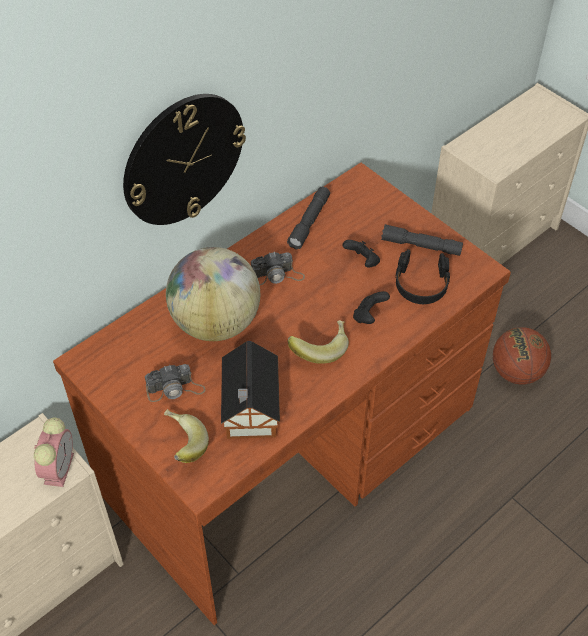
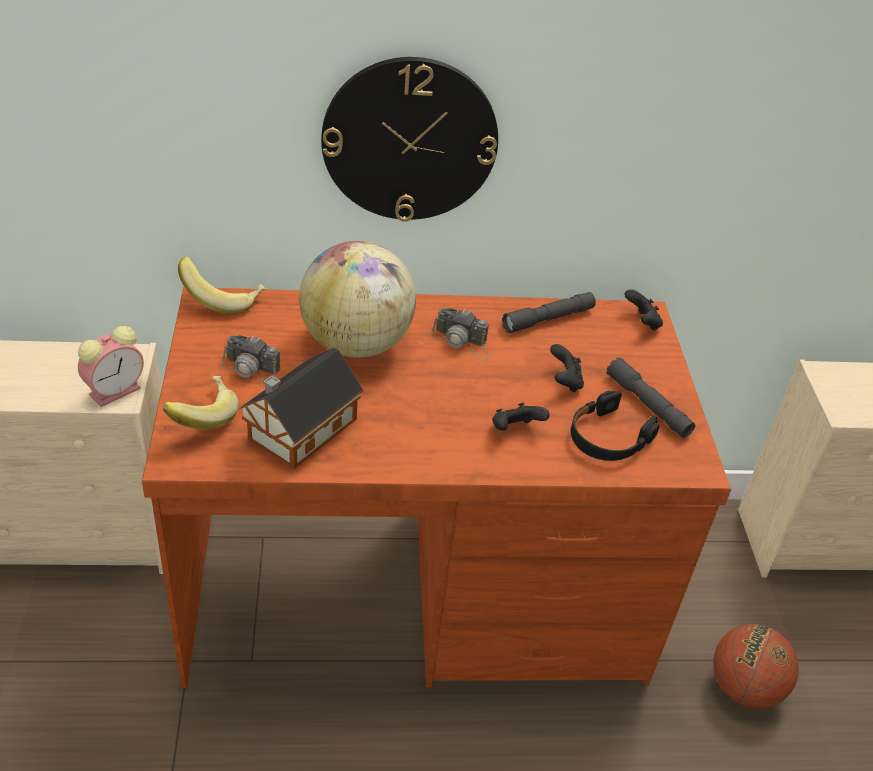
camera: 35 degrees right, 10 degrees down
(319, 348) = (429, 425): banana -> banana (223, 299)
(363, 187) = (642, 323): none -> black game controller

